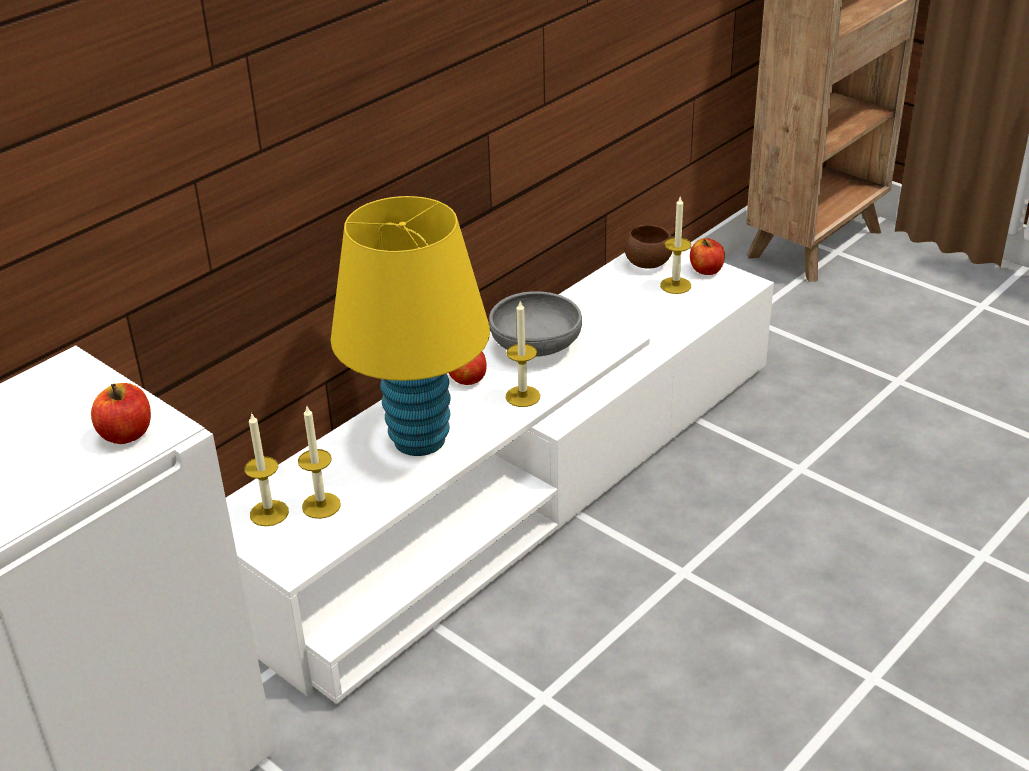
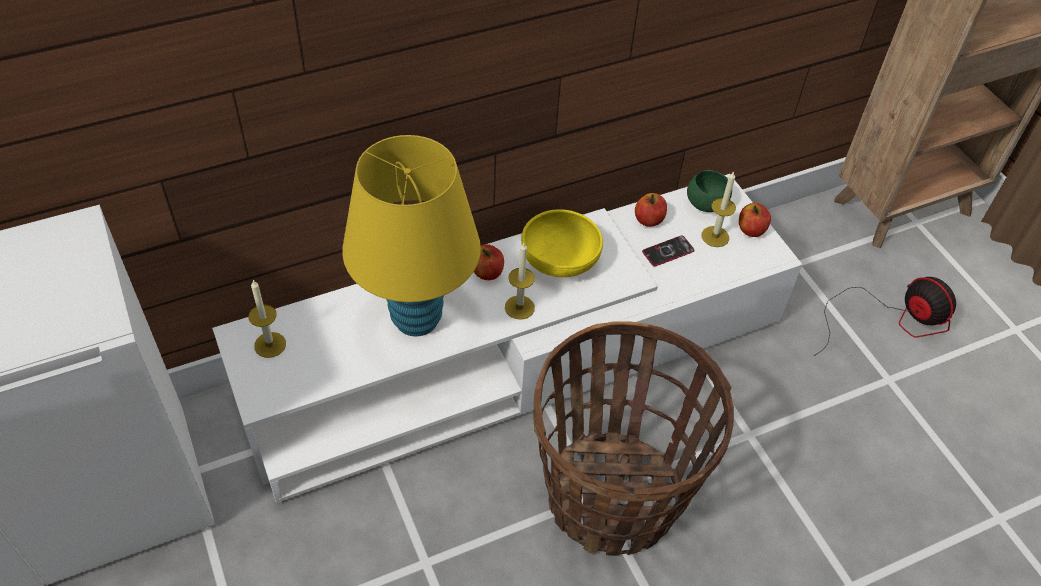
camera: 20 degrees right, 15 degrees up
(126, 434) = (75, 316): apple -> apple (649, 220)
(321, 505) = (310, 353): candle -> none
(535, 346) = (559, 259): grey bowl -> yellow bowl
(638, 310) = (668, 251): none -> phone
(648, 263) = (706, 204): brown bowl -> green bowl
(701, 567) = (612, 496): none -> basket
(866, 334) = (890, 320): none -> fan

